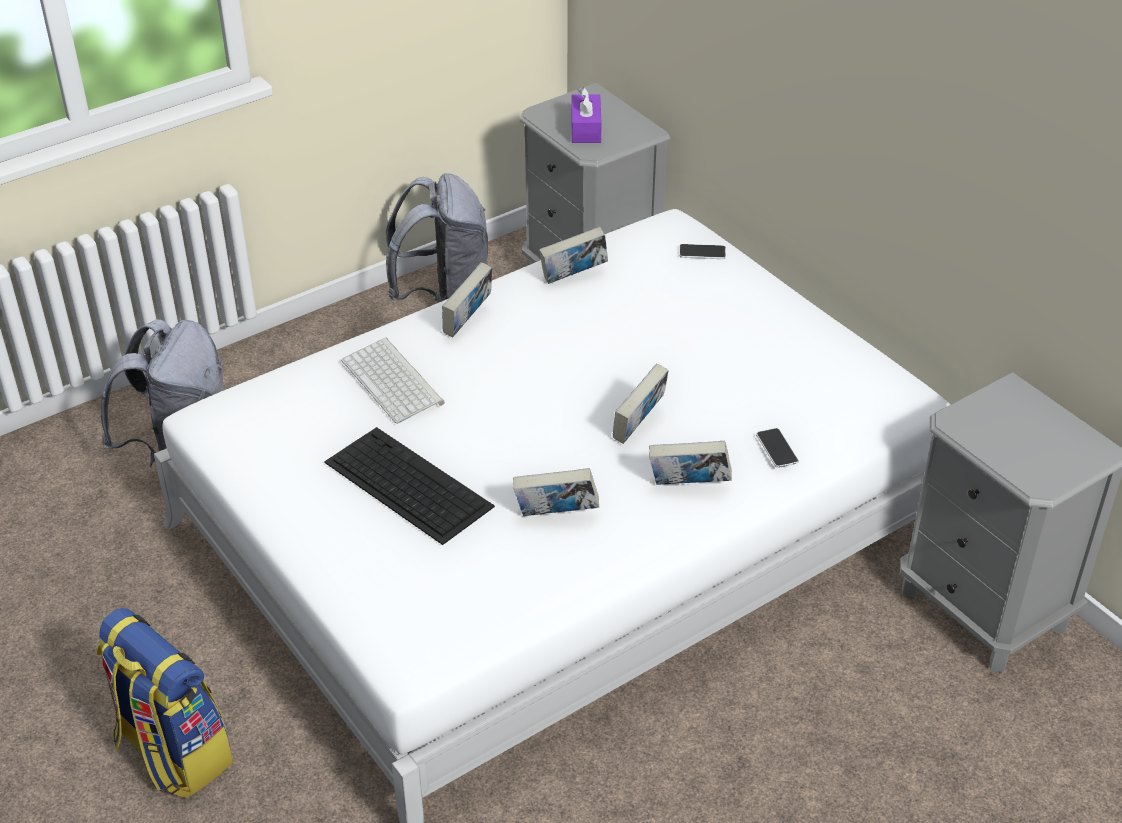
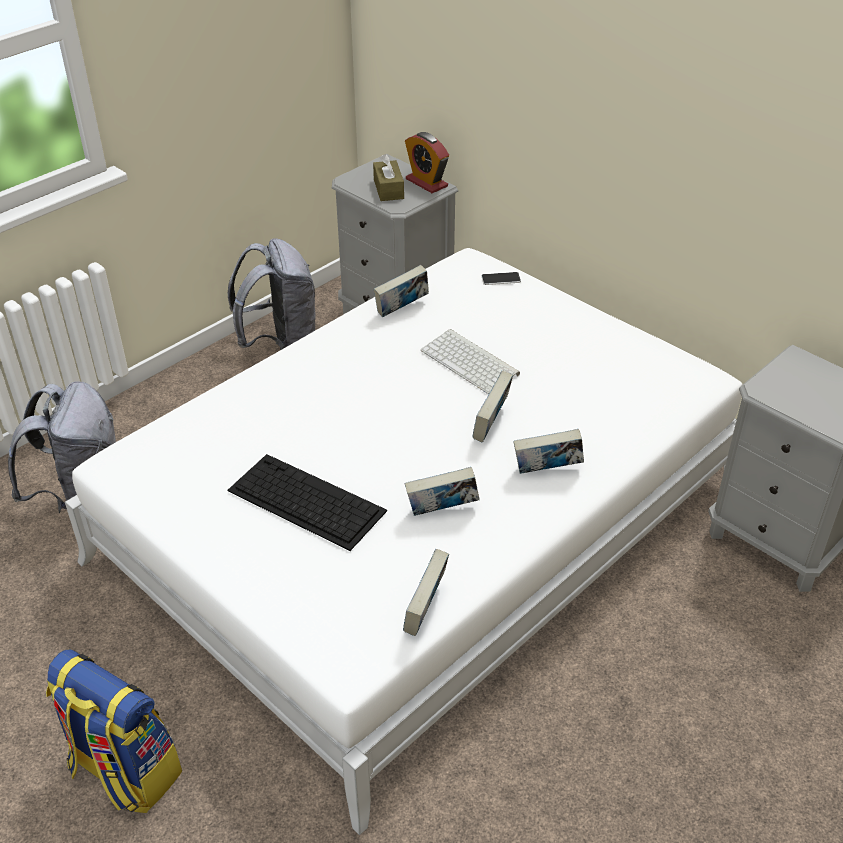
camera: 10 degrees left, 0 degrees up
(394, 382) = (273, 413): keyboard -> keyboard (471, 362)
(468, 322) = (323, 356): book -> book (425, 612)
(586, 129) = (388, 189): purple tissue box -> brown tissue box
(634, 125) = (426, 183): none -> alarm clock
(777, 449) = (611, 431): phone -> none

